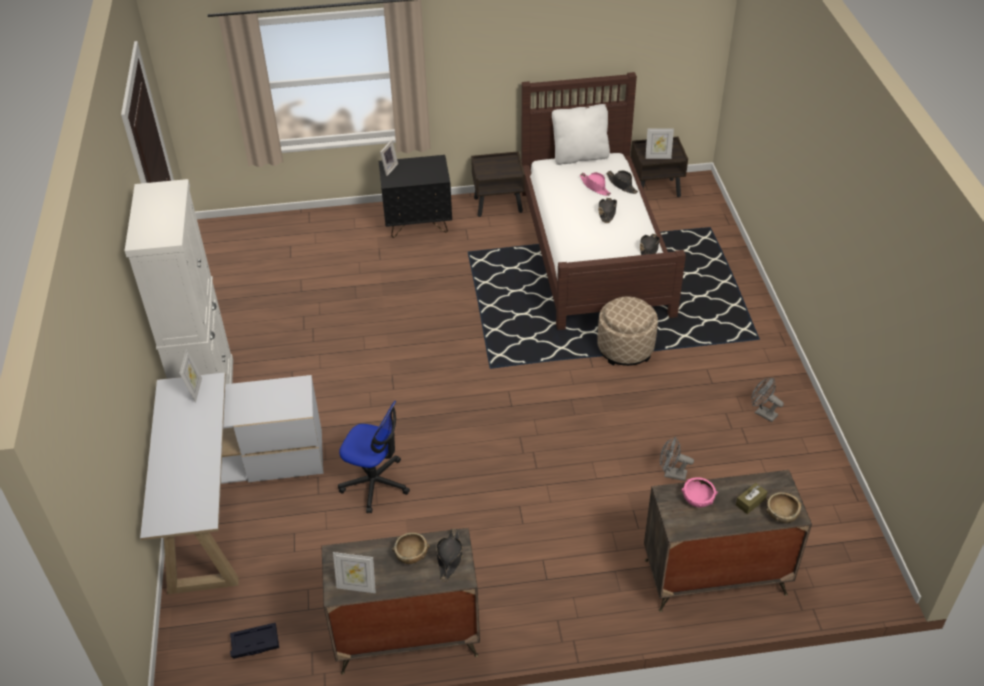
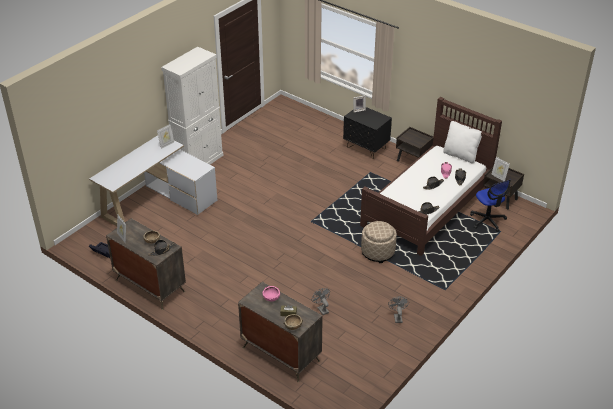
camera: 45 degrees right, 5 degrees down
(375, 483) = (210, 231): office chair -> office chair (487, 220)

